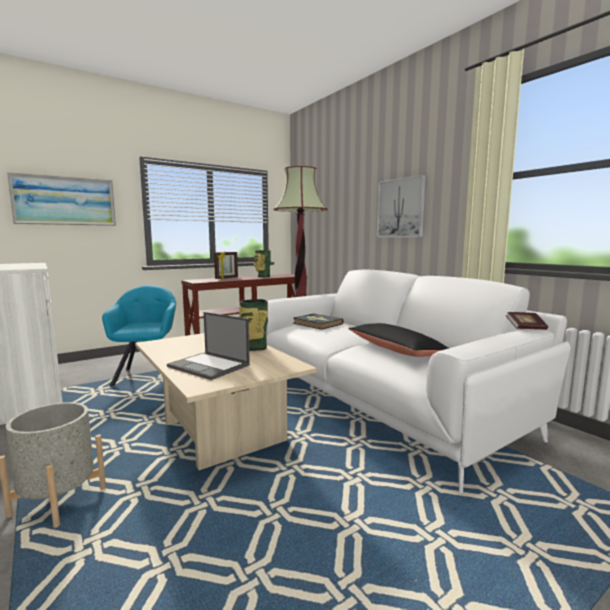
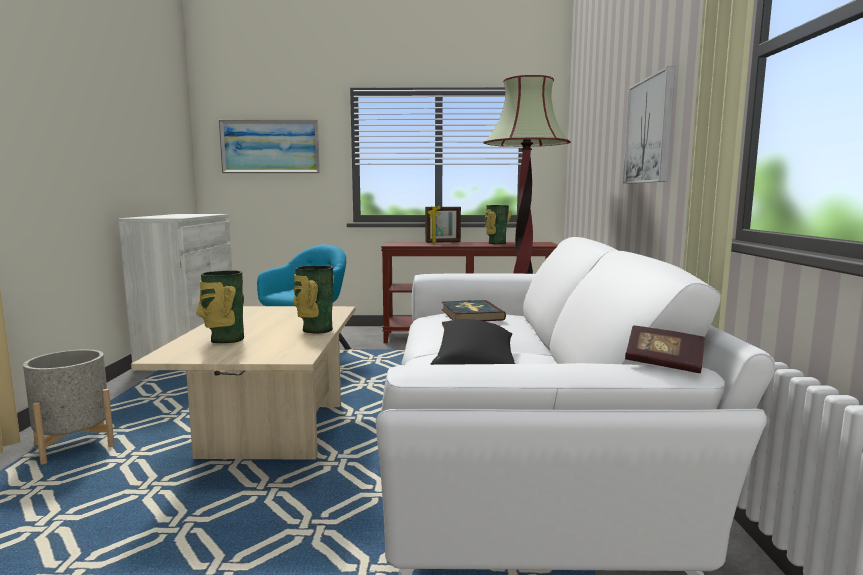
camera: 35 degrees right, 0 degrees up
(209, 366) = (225, 339): laptop -> vase

